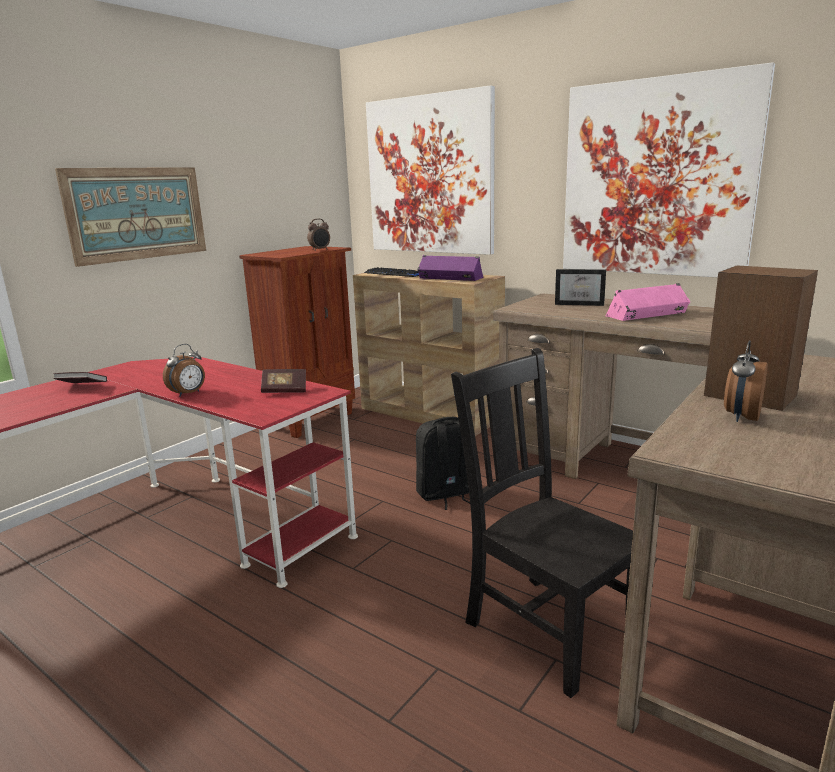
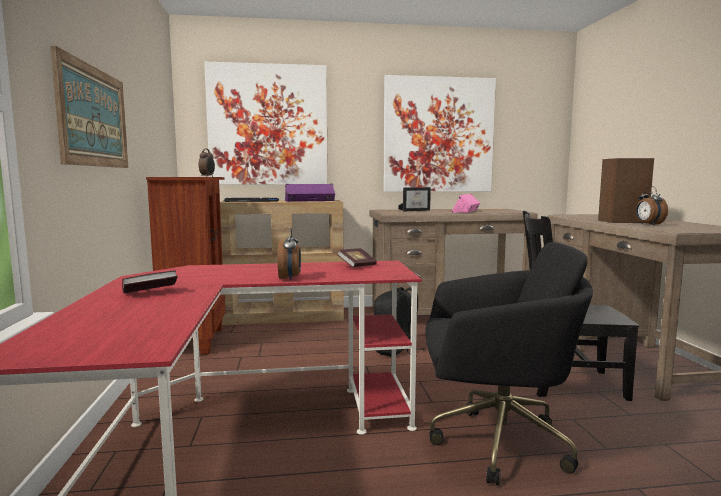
camera: 45 degrees left, 10 degrees down
(303, 642) = (494, 445): none -> black office chair

